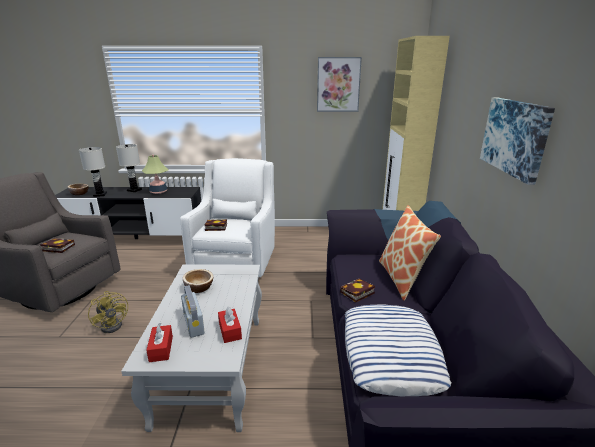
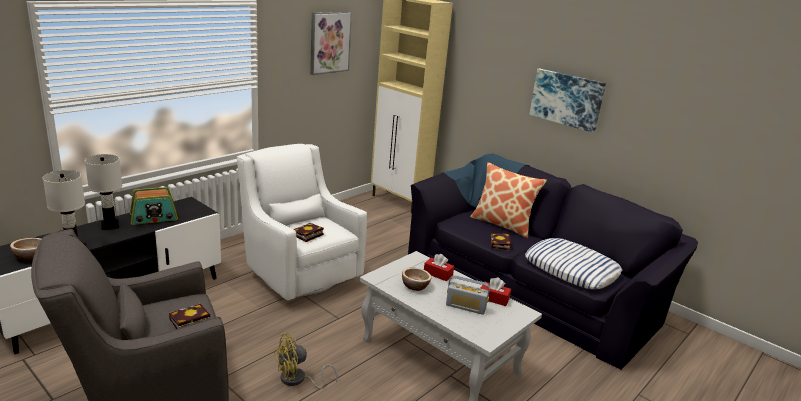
camera: 50 degrees left, 0 degrees up
(114, 324) = (298, 380): yellow fan -> yellow fan turned 150 degrees clockwise
(158, 192) = (154, 217): table lamp -> radio
(161, 349) = (482, 329): red tissue box -> red tissue box (438, 274)

